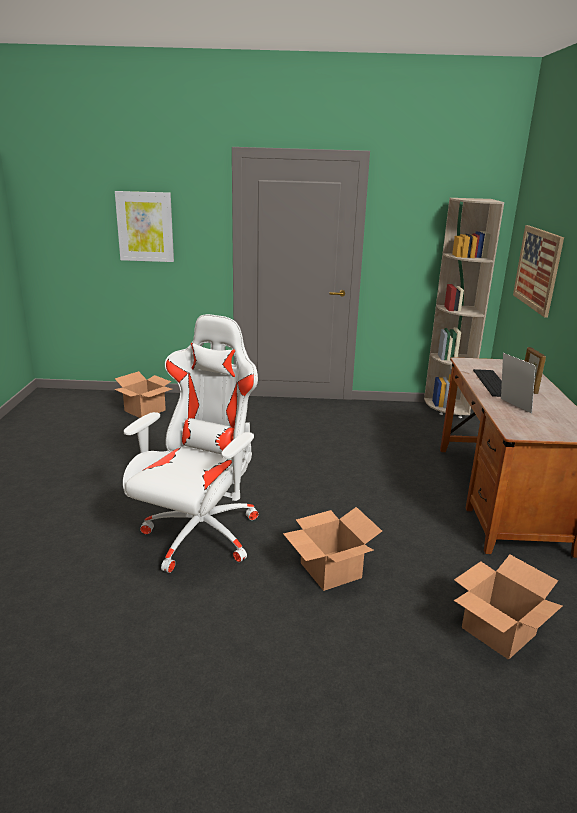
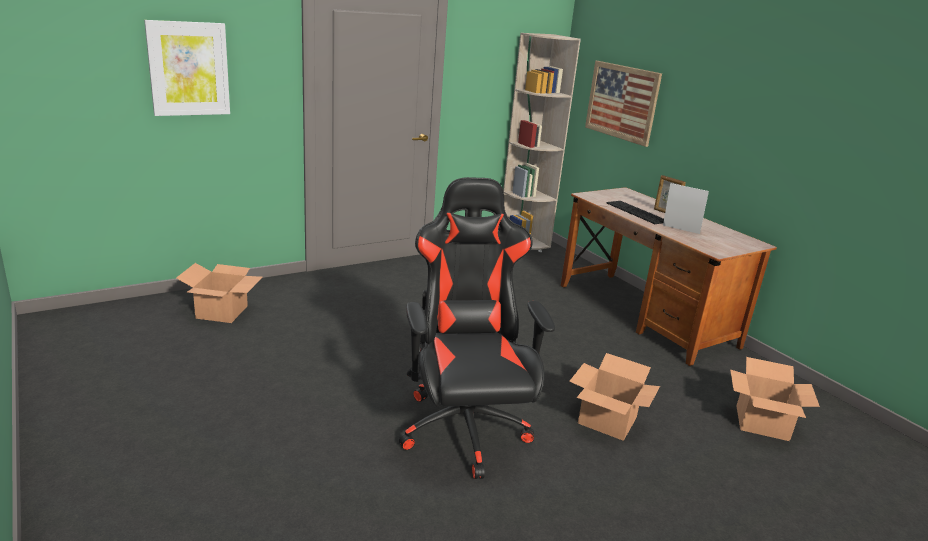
camera: 35 degrees left, 0 degrees up
(196, 540) = (465, 437): white office chair -> black office chair

